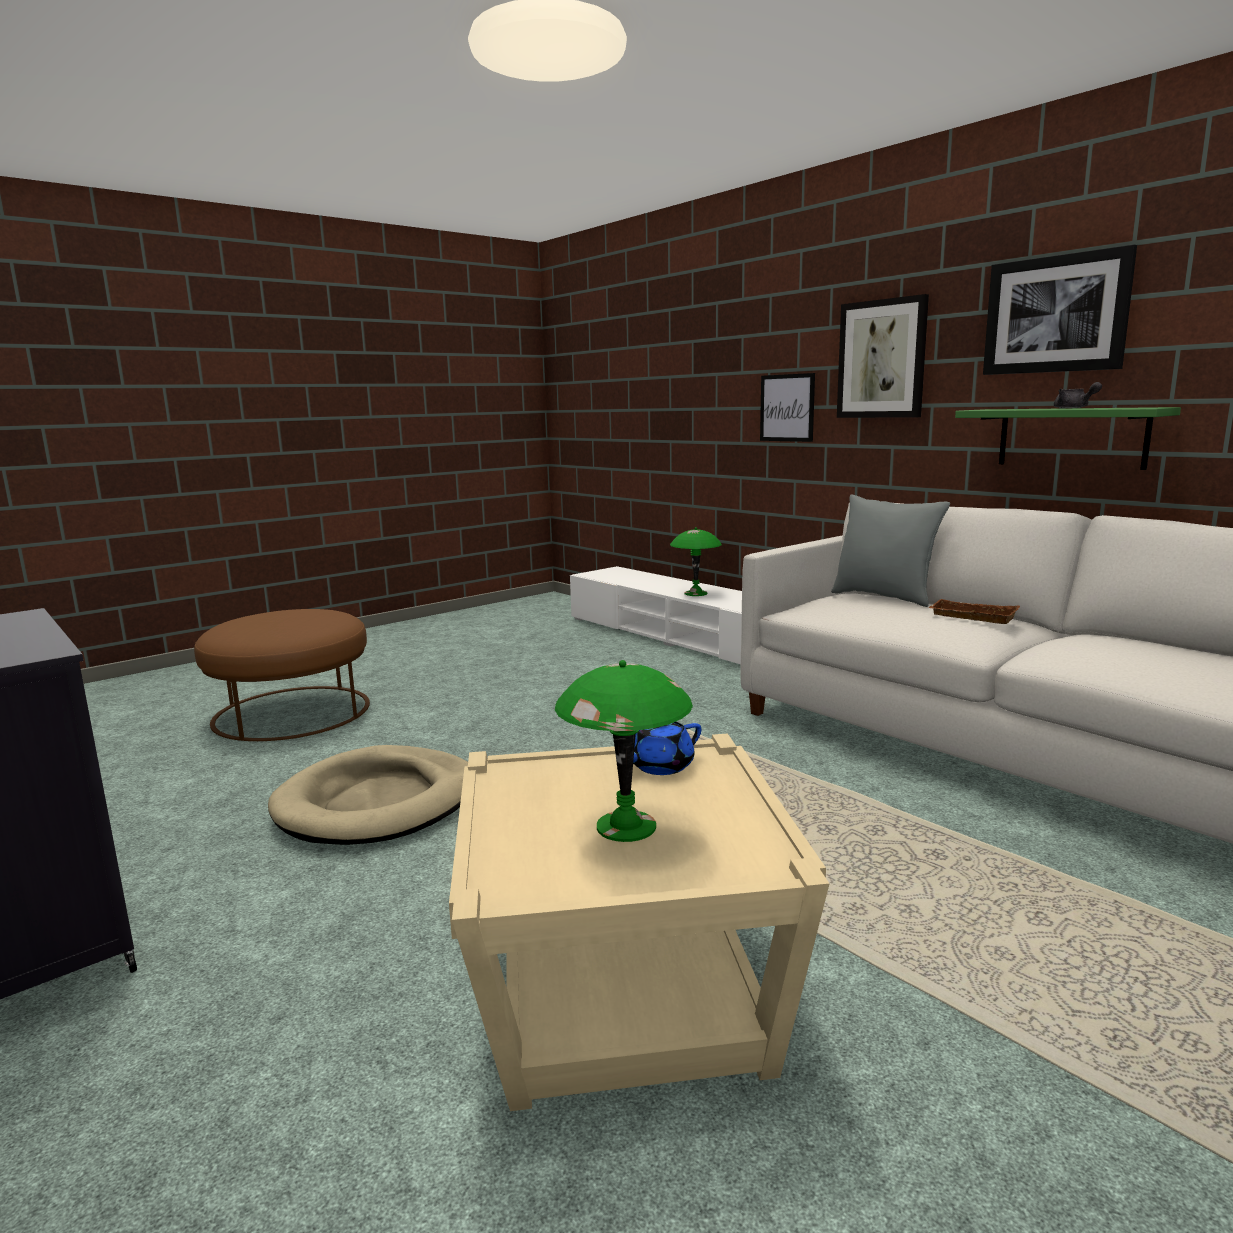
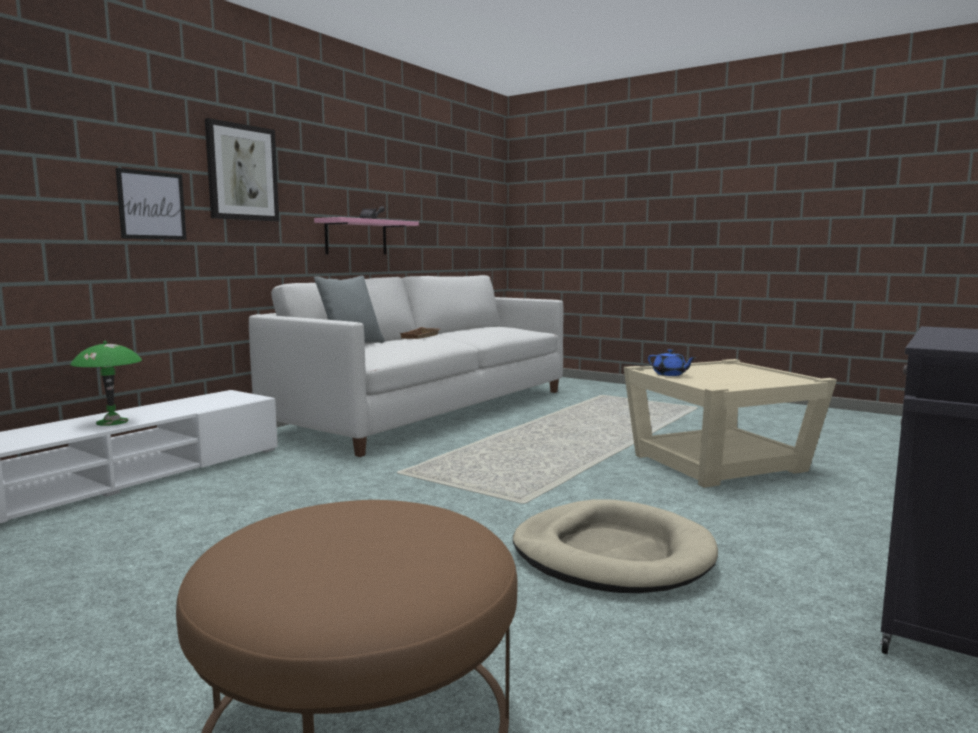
camera: 105 degrees left, 5 degrees down
(626, 826) = (732, 375): green table lamp -> none
(1055, 314) = (342, 164): picture -> none
(1071, 437) = (356, 237): green shelf -> pink shelf

